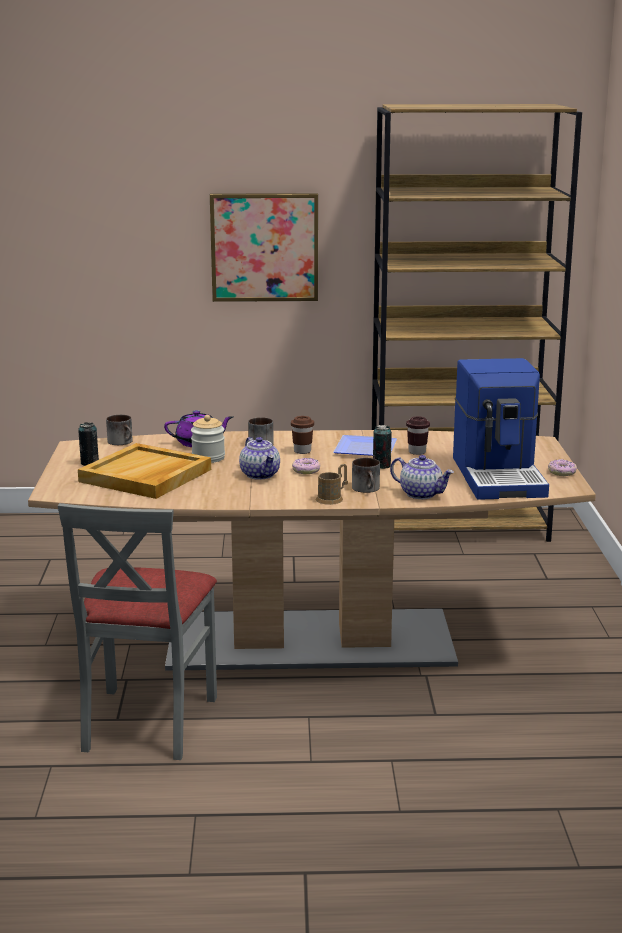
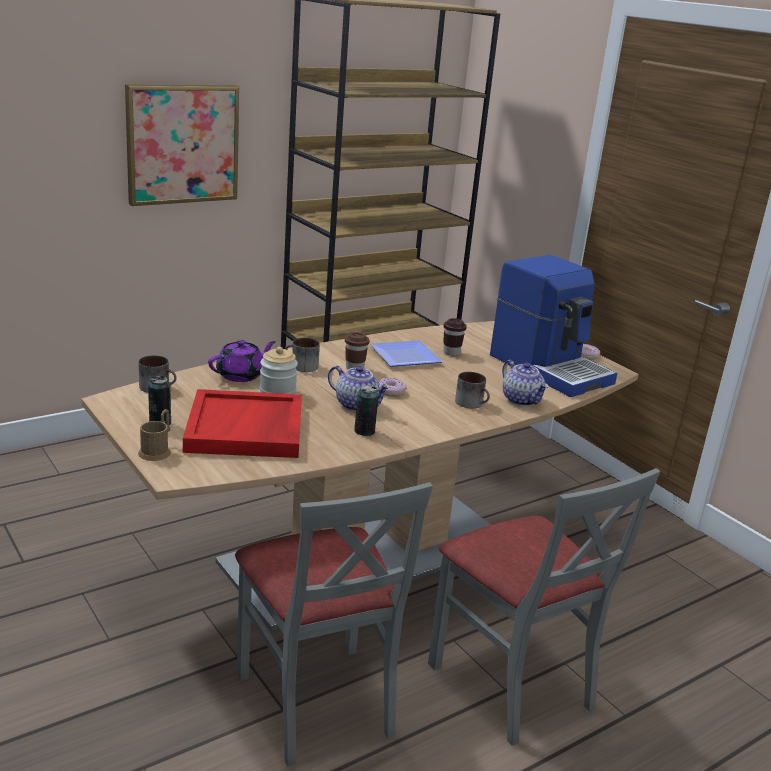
camera: 35 degrees left, 5 degrees up
(146, 476) = (246, 429): beige tray -> red tray
(322, 759) = (512, 683): none -> grey chair
(332, 498) = (459, 421): brown mug -> brown mug (157, 450)
(381, 466) = (445, 374): can -> can (364, 431)
(421, 494) = (522, 400): teapot -> teapot turned 60 degrees clockwise

